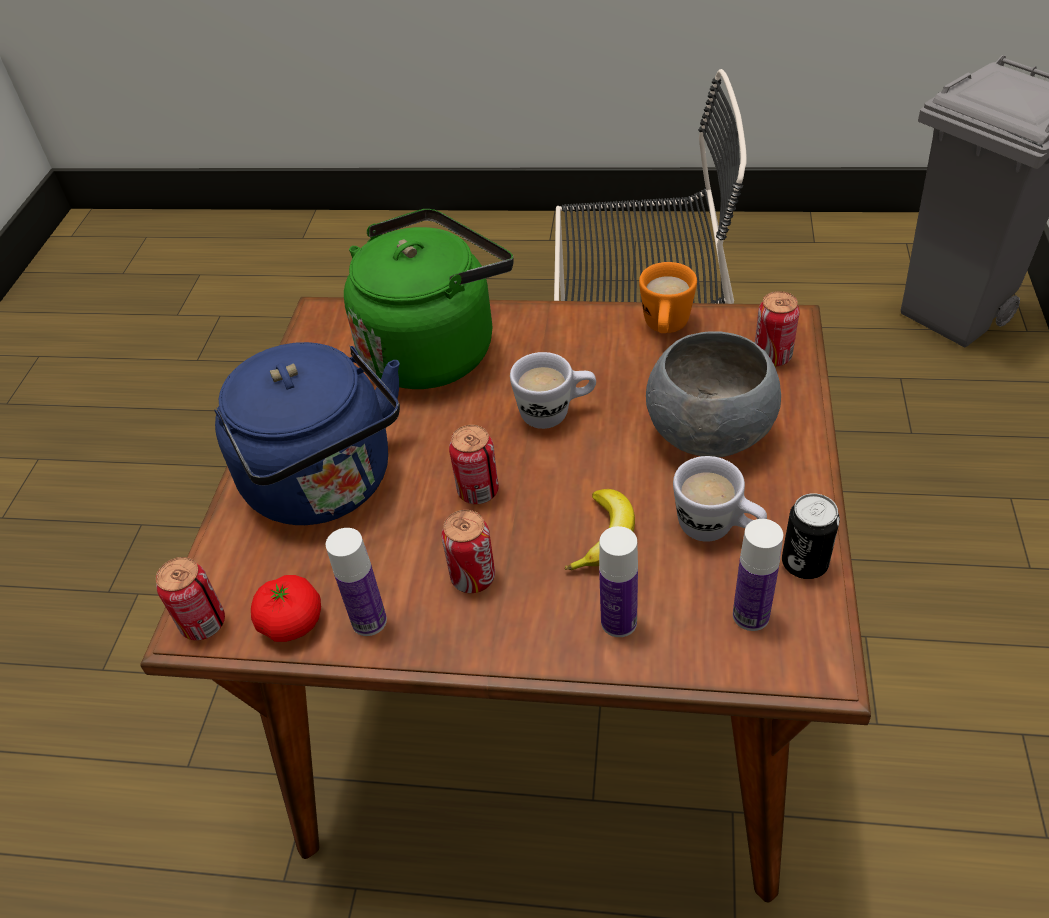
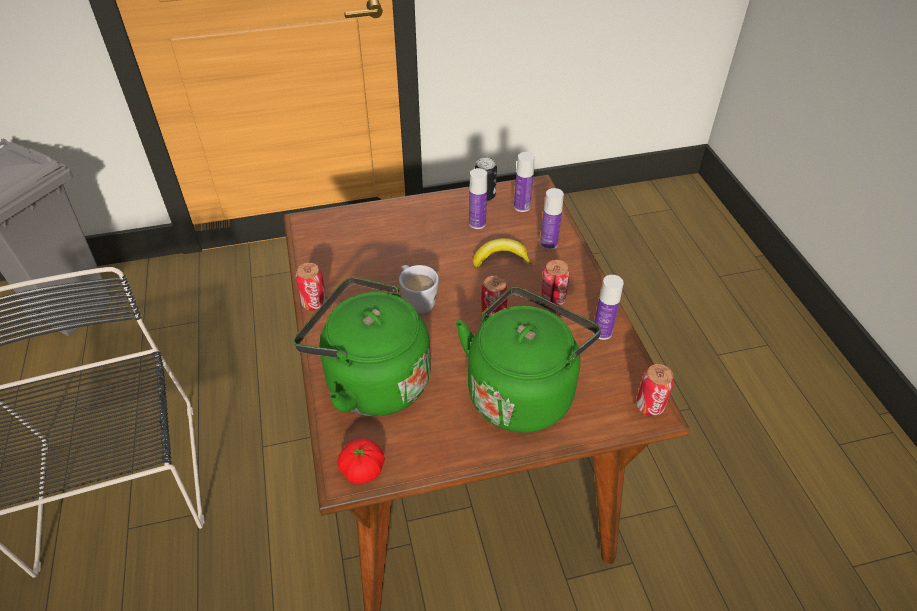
camera: 115 degrees left, 0 degrees up
(292, 622) = (623, 365): tomato -> tomato (362, 469)
(326, 486) = (522, 391): blue kettle -> green kettle
(665, 329) = (322, 269): orange mug -> none
(712, 431) = (409, 236): grey bowl -> none
(717, 529) = (477, 223): white mug -> bottle
(772, 356) = (339, 223): can -> can (314, 303)

